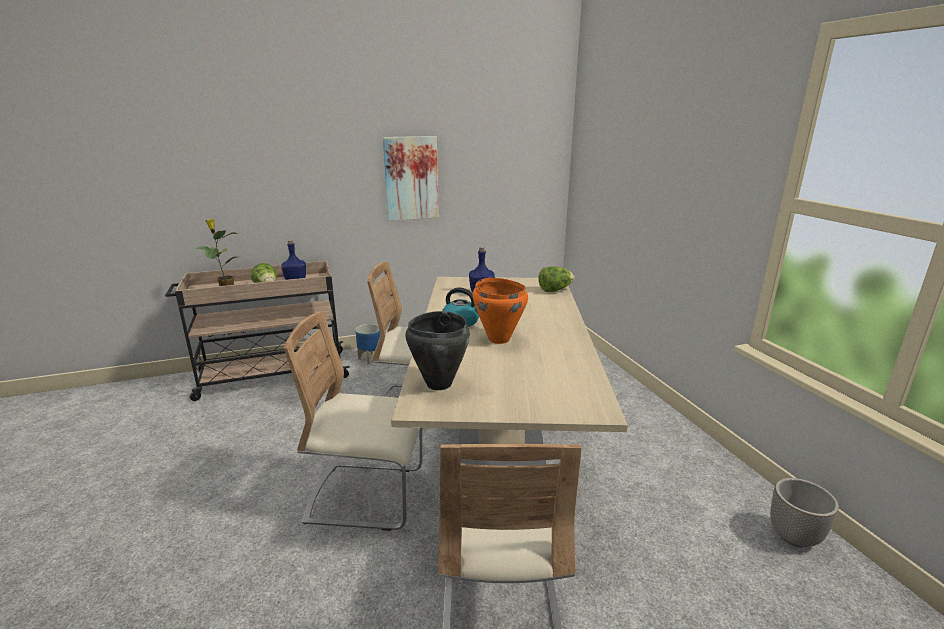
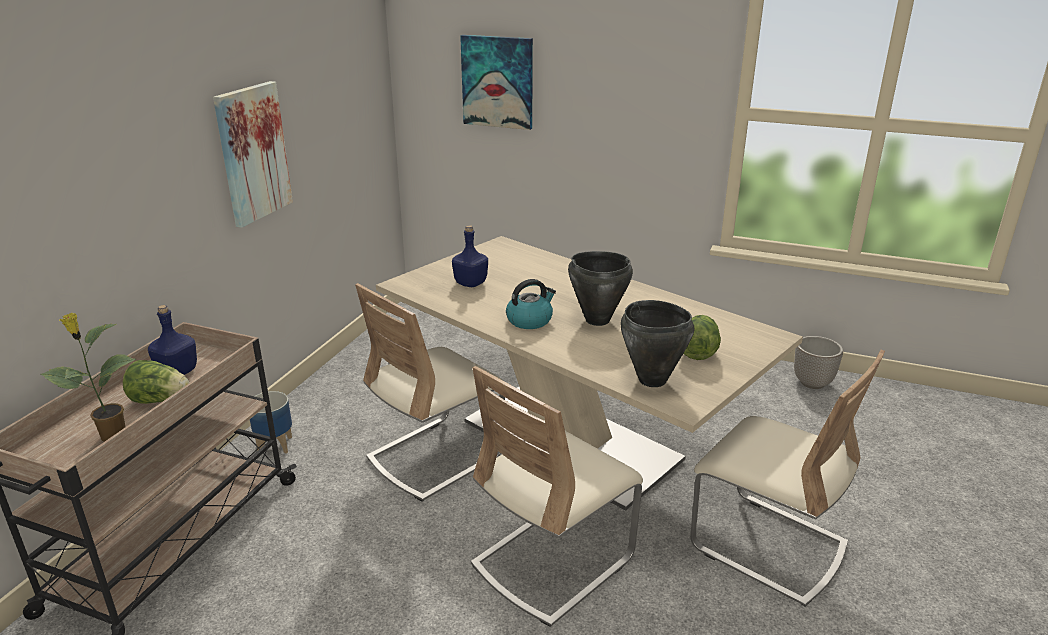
camera: 50 degrees left, 5 degrees up
(499, 339) = (597, 320): orange cooking pot -> black cooking pot
(555, 290) = (524, 252): lettuce -> lettuce (697, 351)
(619, 161) = (498, 82): none -> picture

